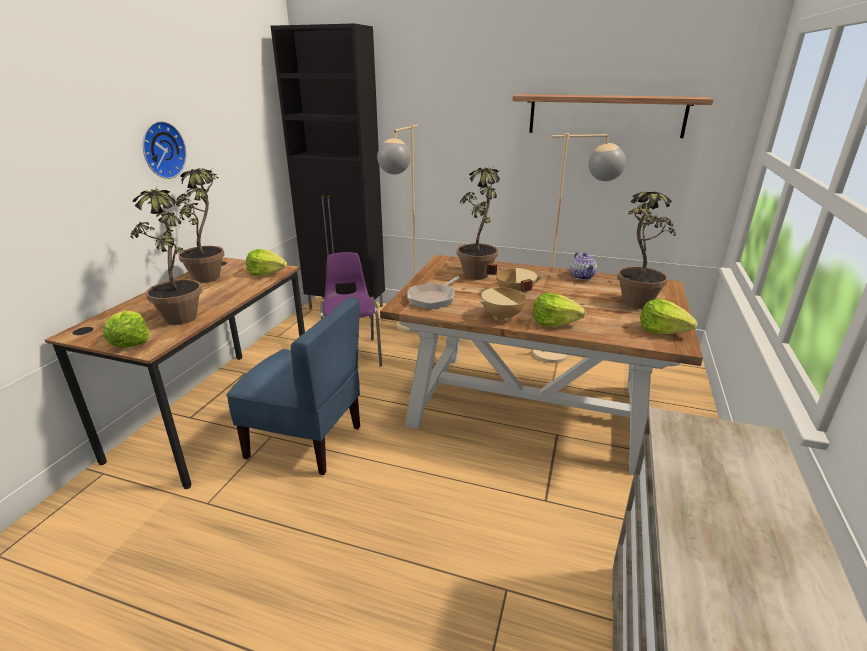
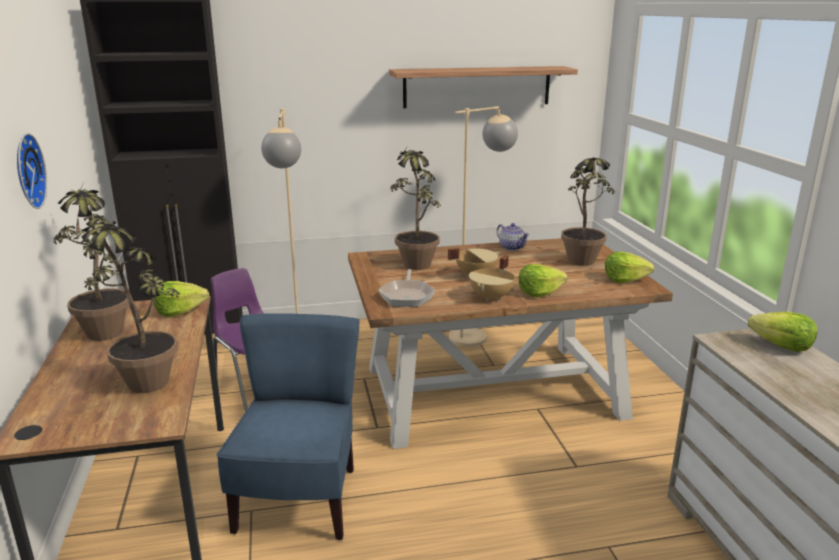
camera: 30 degrees left, 5 degrees down
(130, 341) = (123, 424): lettuce -> lettuce (781, 346)
(306, 441) = (299, 500): blue chair -> blue chair turned 75 degrees counterclockwise

